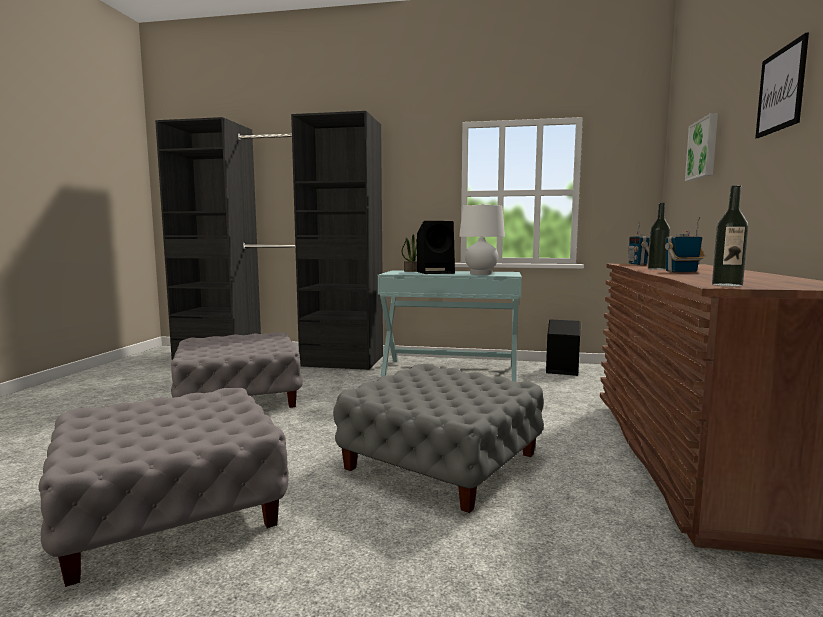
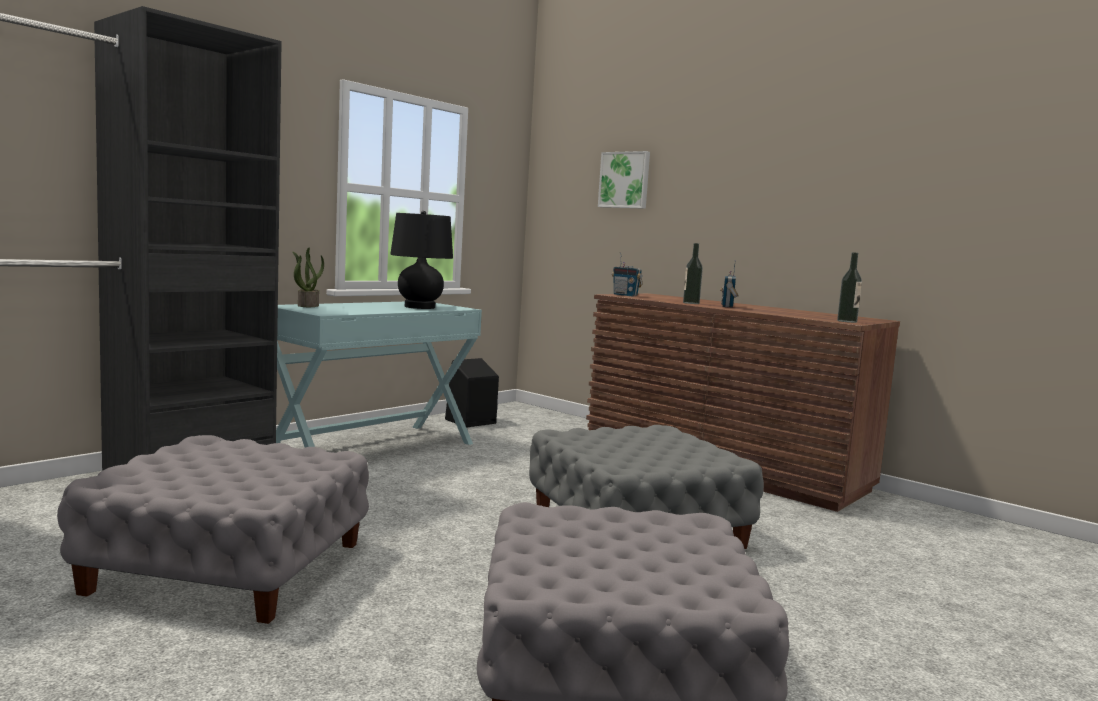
camera: 60 degrees left, 0 degrees up
(436, 272) = (359, 307): black speaker -> none
(481, 274) = (419, 307): white table lamp -> black table lamp
(781, 90) = (753, 159): picture -> none

